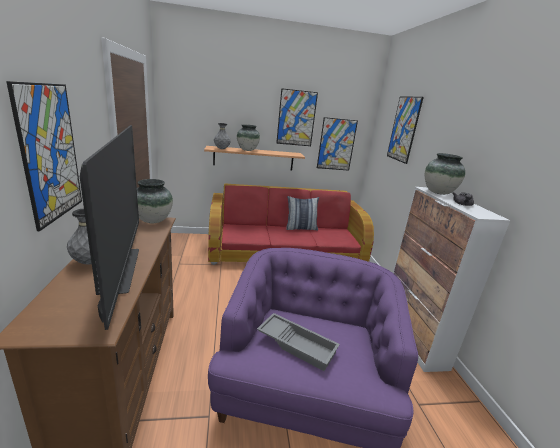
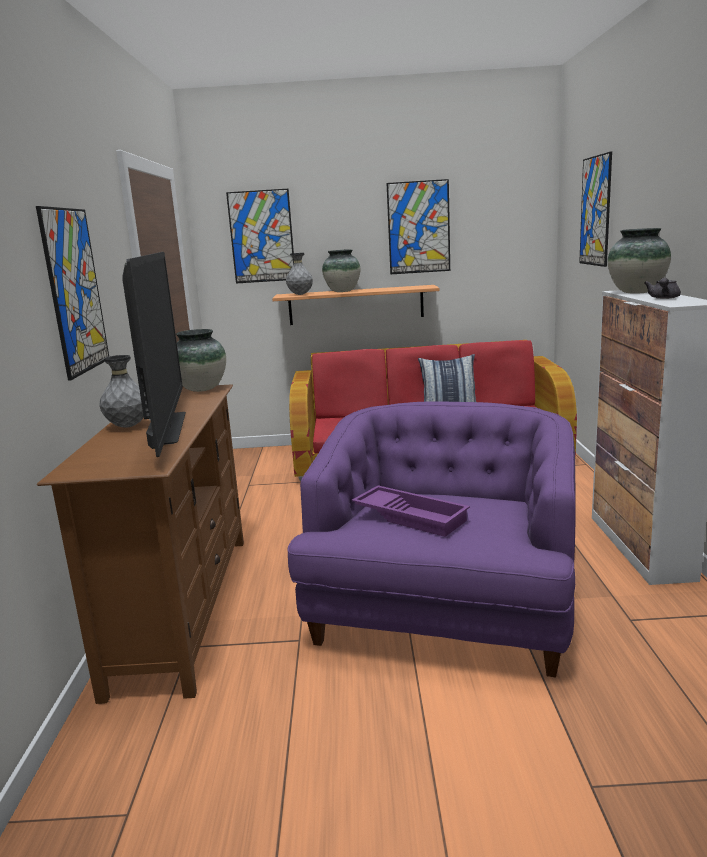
camera: 10 degrees right, 5 degrees down
(297, 344) = (411, 516): grey tray -> purple tray
(336, 144) = (495, 261): picture -> picture (261, 236)

